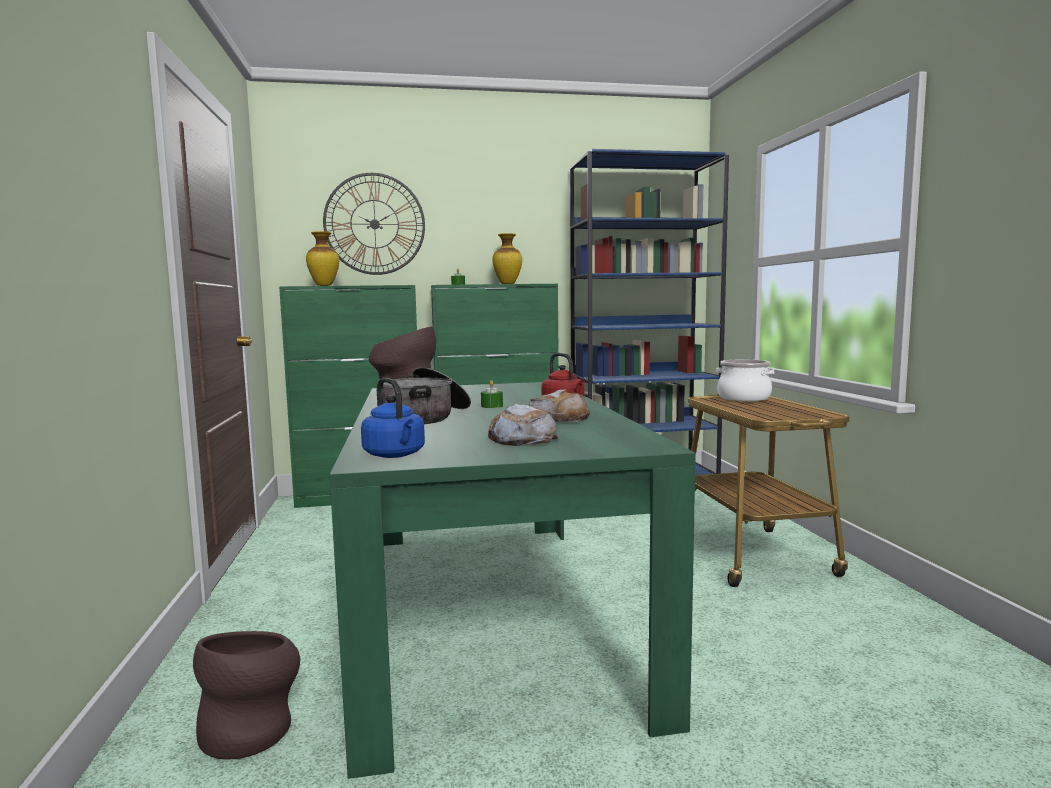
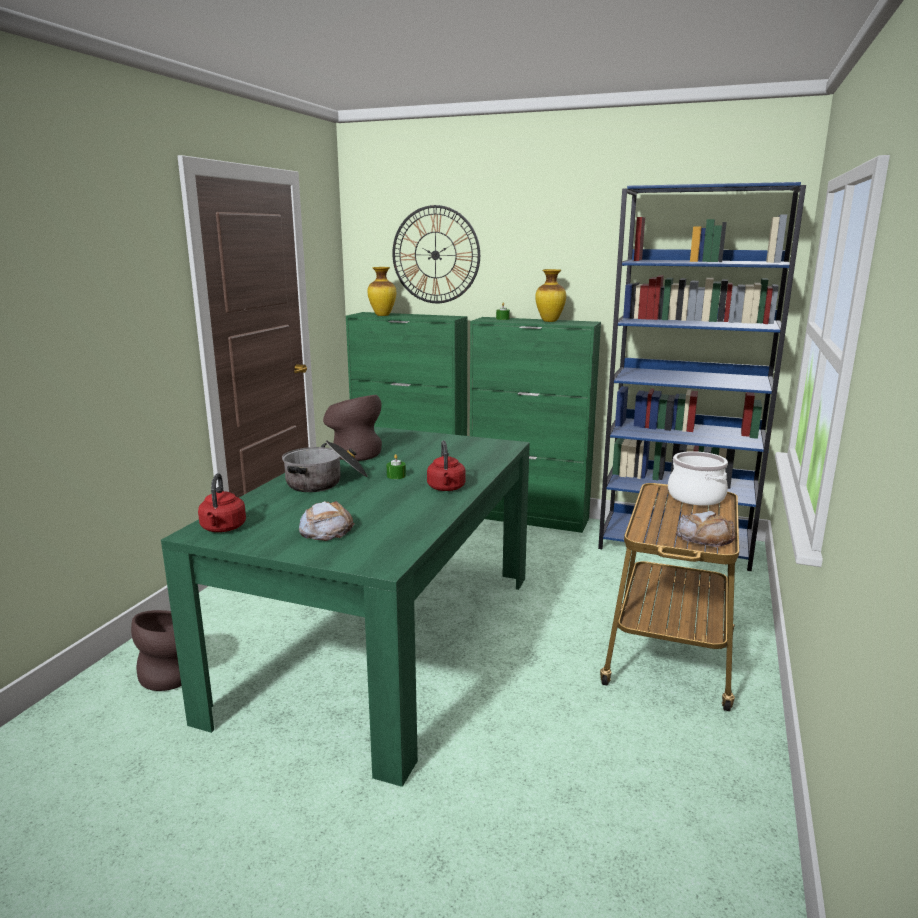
camera: 30 degrees right, 10 degrees up
(395, 455) = (223, 528): blue kettle -> red kettle
(558, 419) = (403, 507): bread -> bread (705, 536)

